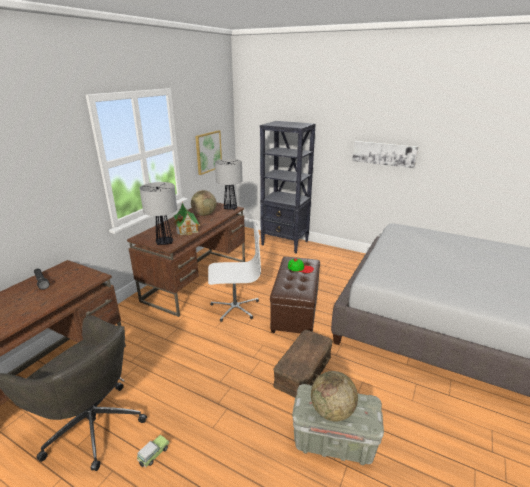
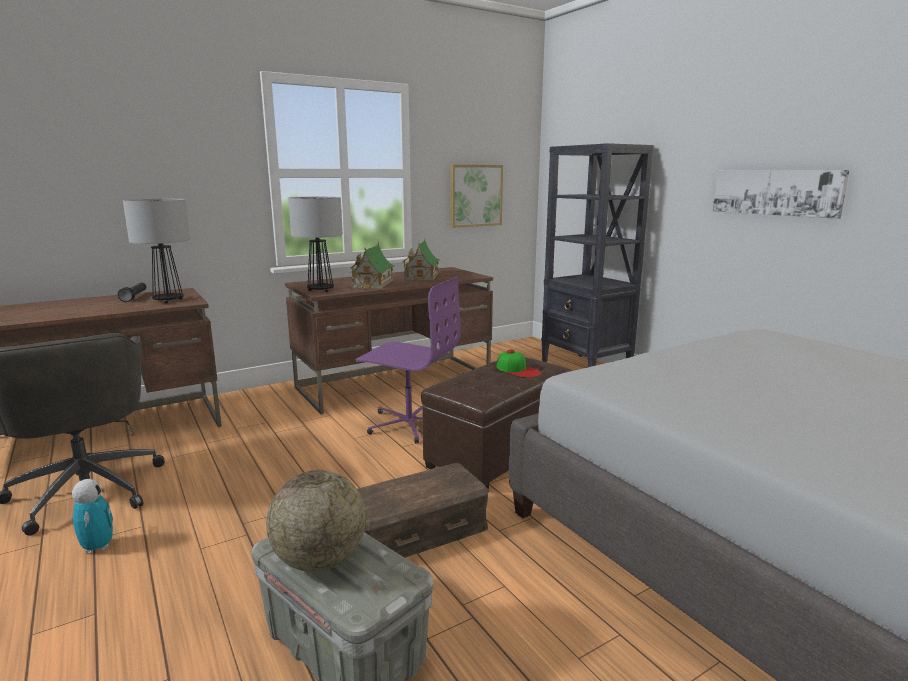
camera: 30 degrees right, 10 degrees down
(153, 455) = (98, 547): toy car -> toy robot
(204, 214) = (422, 276): globe -> toy house
(230, 208) = (470, 276): table lamp -> table lamp (169, 300)
(235, 307) = (409, 424): white office chair -> purple office chair

